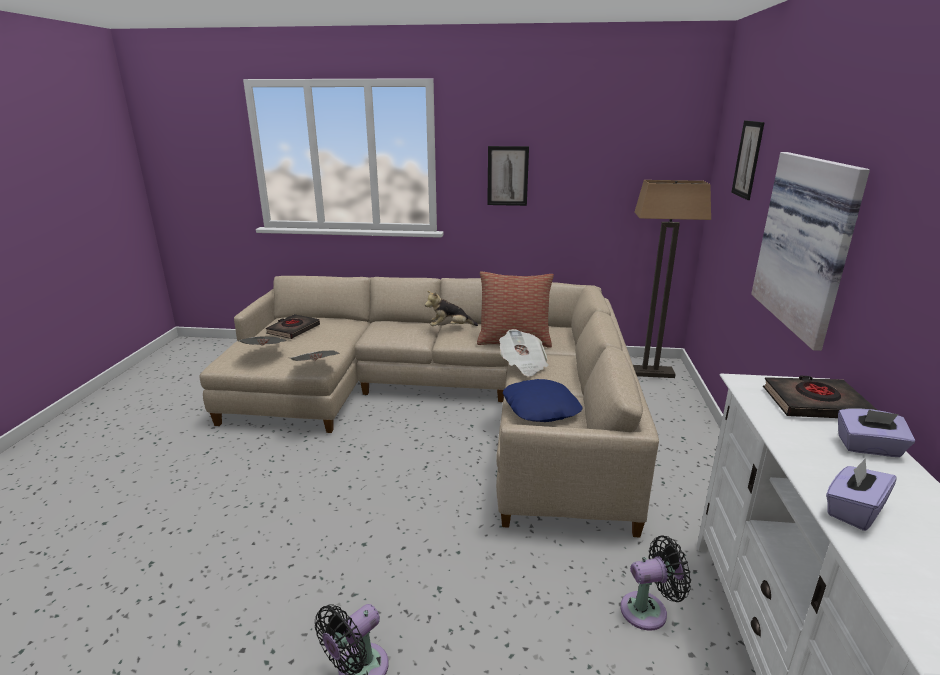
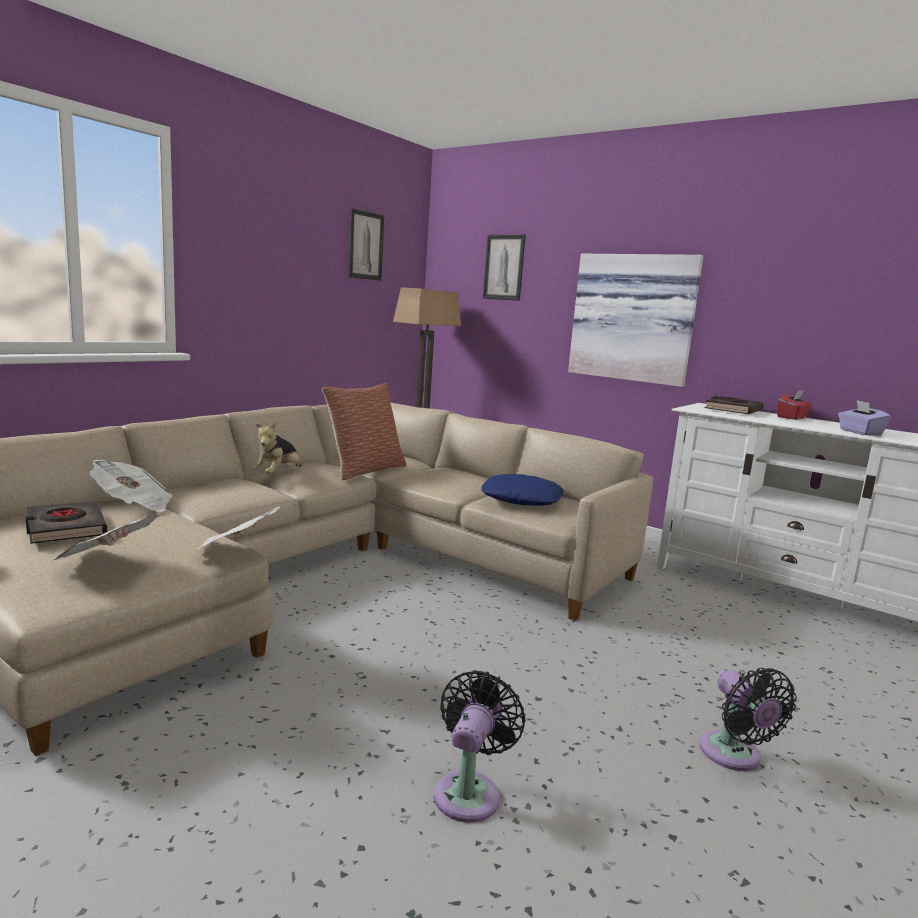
camera: 60 degrees left, 10 degrees down
(507, 176) = (262, 277): picture -> picture (366, 245)
(523, 365) = (431, 479): newspaper -> newspaper (134, 505)
(648, 610) = (713, 607): black fan -> black fan (469, 792)
(868, 448) = (792, 417): purple tissue box -> red tissue box

